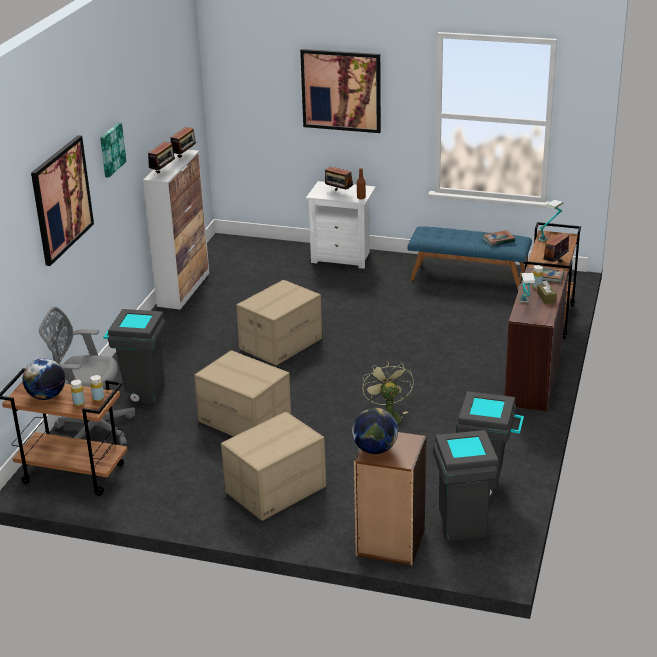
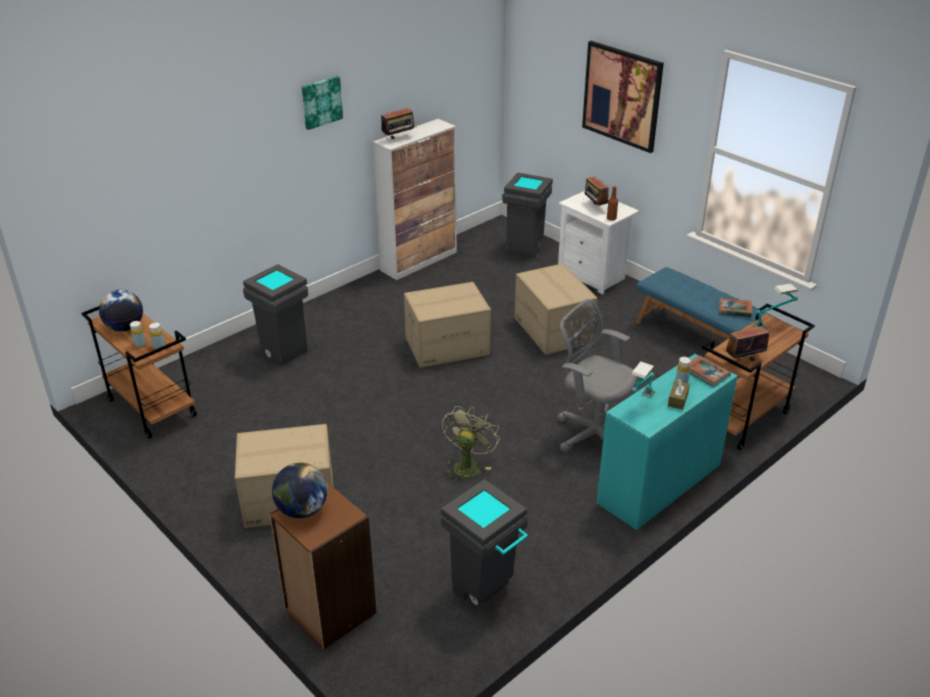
camera: 30 degrees right, 5 degrees up
(61, 199) = (223, 139): picture -> none
(92, 428) = (211, 370): grey office chair -> grey office chair (593, 435)
(185, 156) = (436, 128): radio -> none
(245, 420) = (337, 414): cardboard box -> cardboard box (553, 330)
(461, 527) = (414, 628): grey trash can -> grey trash can (525, 248)
(532, 378) = (658, 483): brown desk -> turquoise desk

